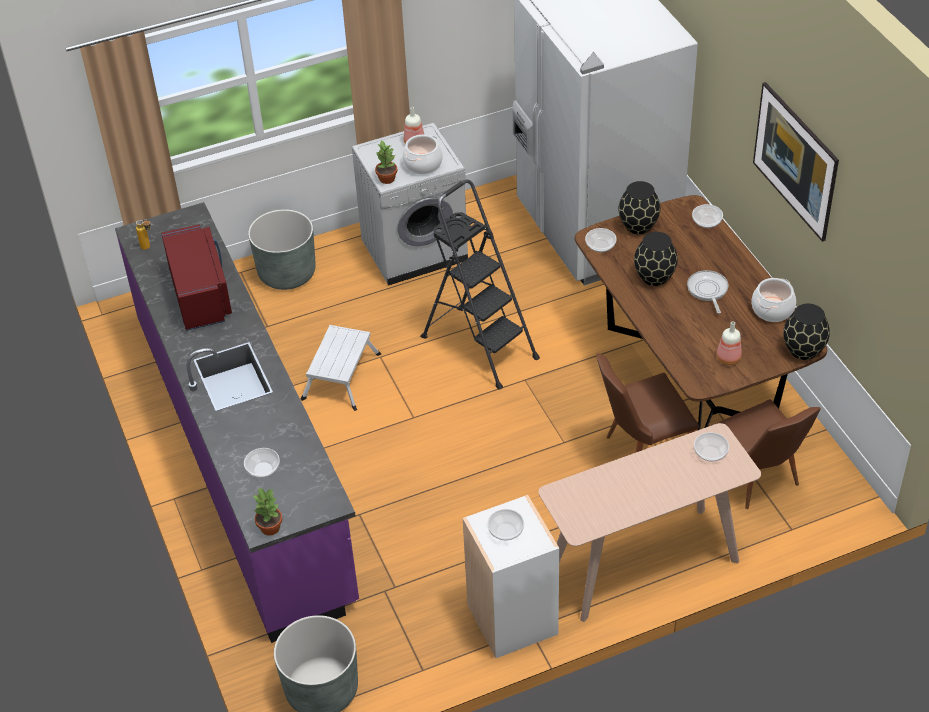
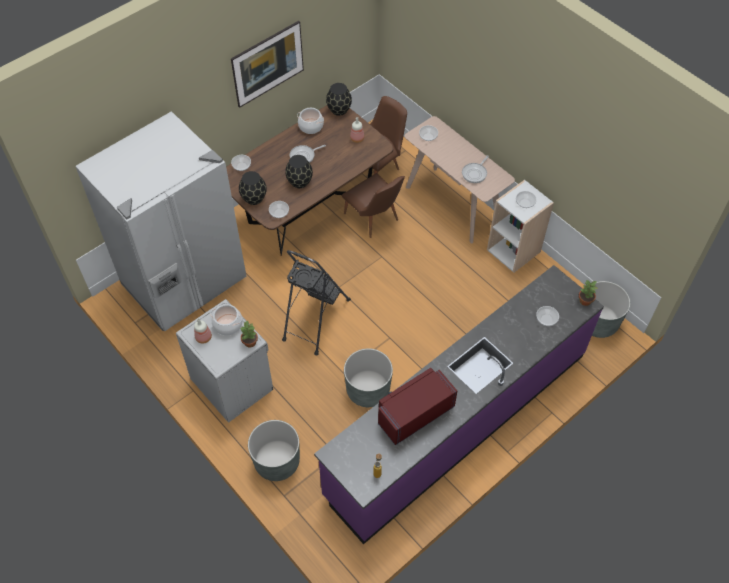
camera: 110 degrees left, 10 degrees up
(341, 376) = (368, 390): white step ladder -> grey planter
(605, 494) = (475, 173): none -> frying pan

